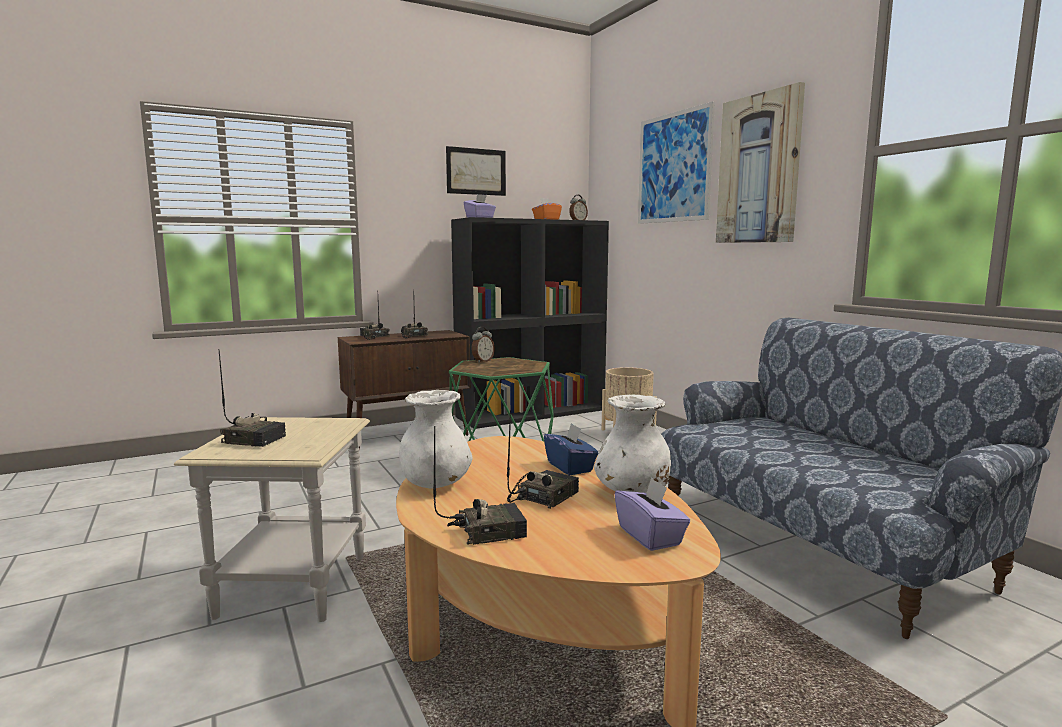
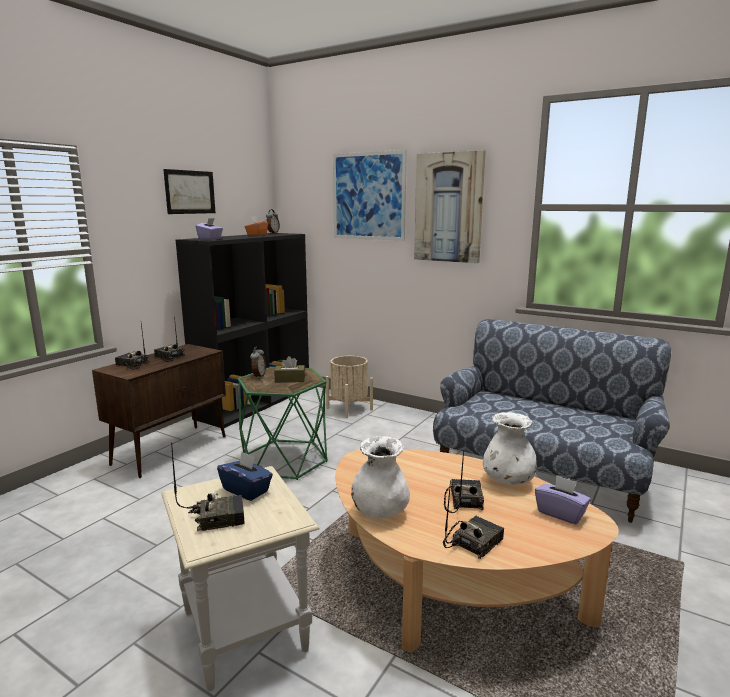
camera: 30 degrees left, 5 degrees up
(508, 367) = (290, 379): none -> brown tissue box
(570, 467) = (443, 468): blue tissue box -> blue tissue box (246, 490)

